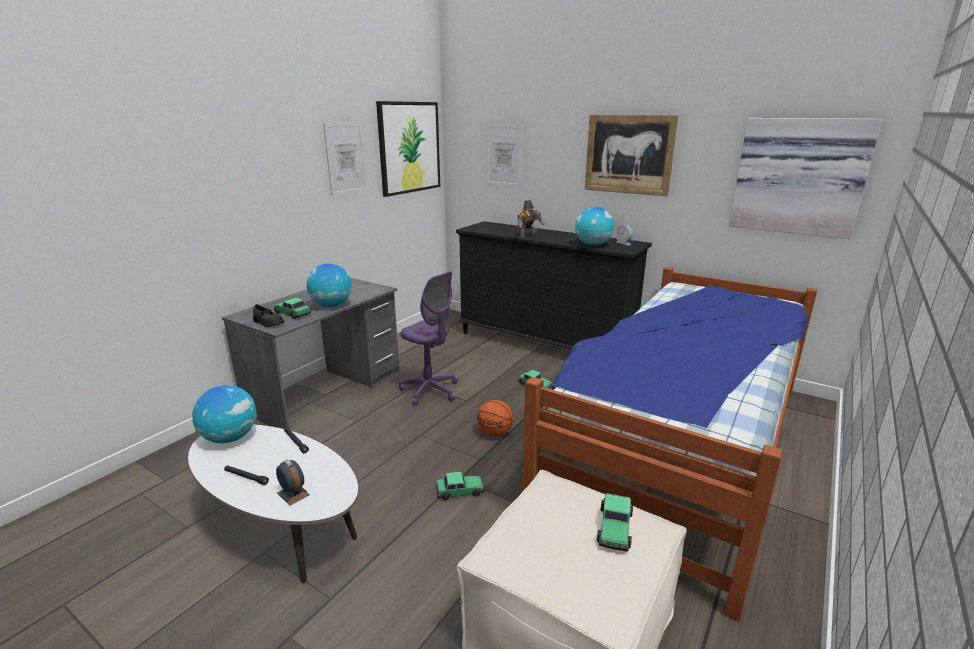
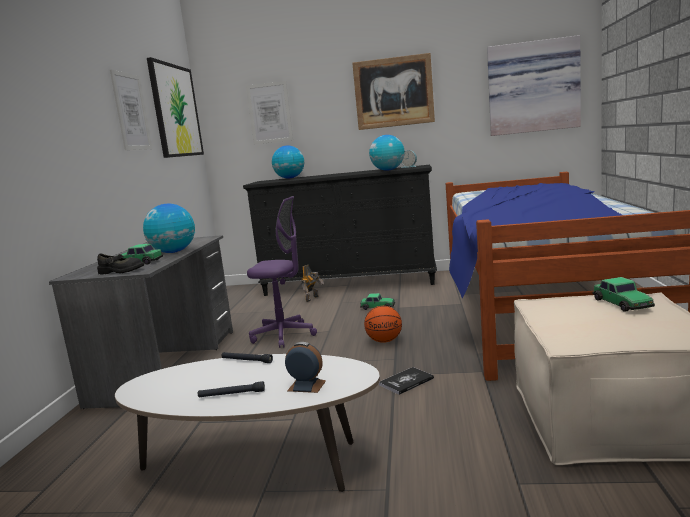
camera: 25 degrees left, 10 degrees down
(230, 438) = (159, 381): globe -> globe (290, 178)
(460, 491) = (406, 382): toy car -> book
(529, 236) = (323, 176): toy robot -> toy robot (313, 298)

